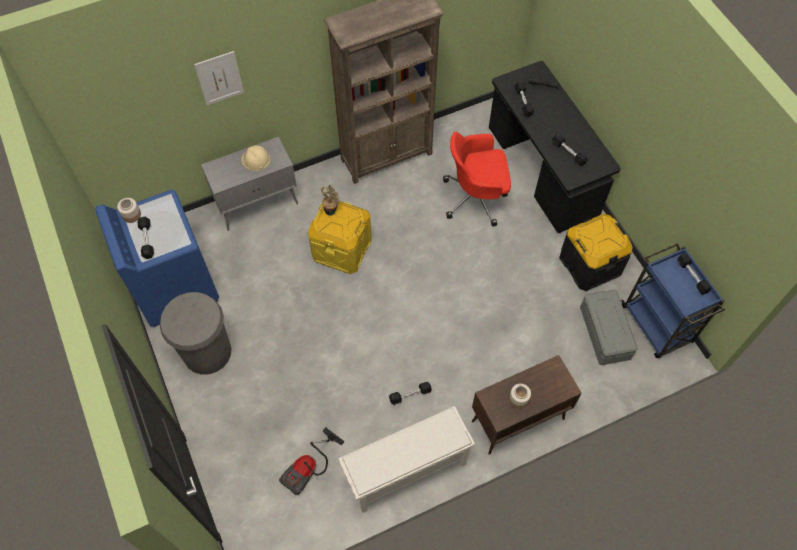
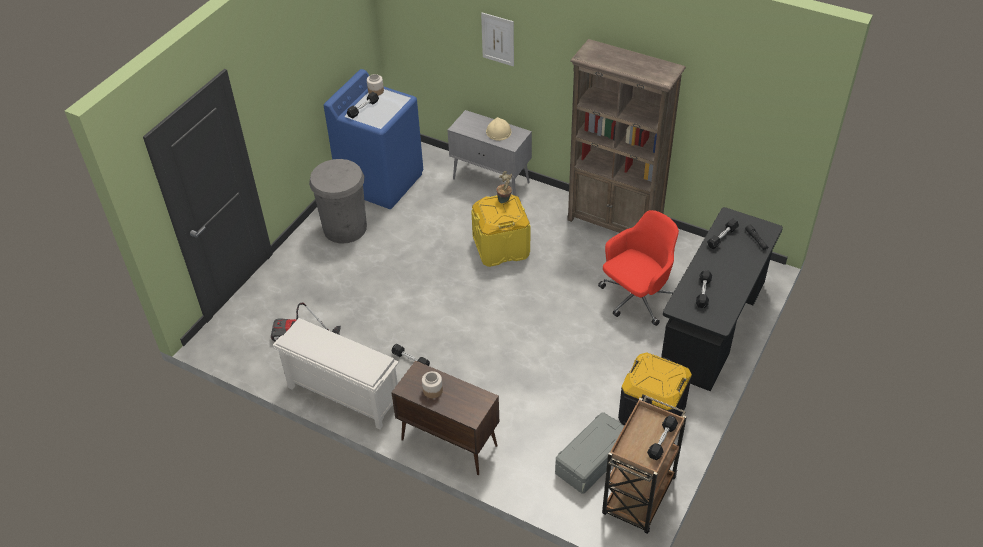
camera: 55 degrees right, 15 degrees down
(476, 197) = (636, 299): red office chair -> red office chair turned 90 degrees clockwise
(657, 325) = (638, 497): blue cart -> brown cart

